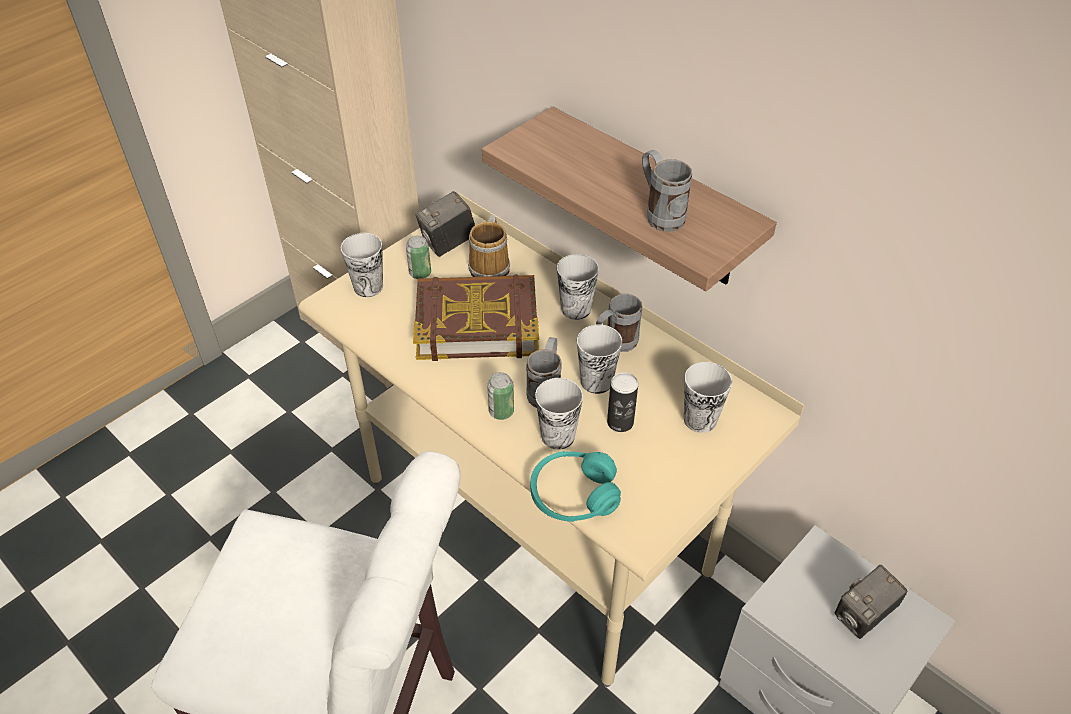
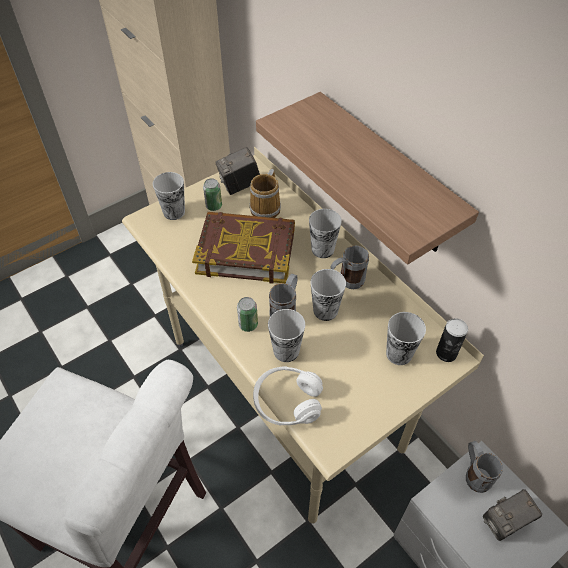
camera: 10 degrees right, 5 degrees up
(574, 495) = (287, 402): turquoise headphones -> white headphones
(620, 422) = (336, 346): can -> can (446, 353)
(659, 214) = (383, 193): grey mug -> grey mug (474, 473)

